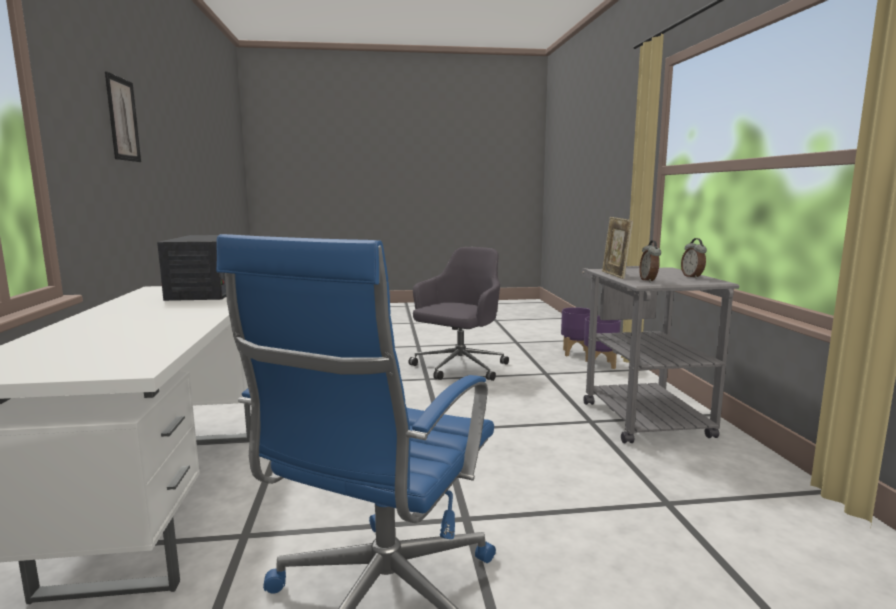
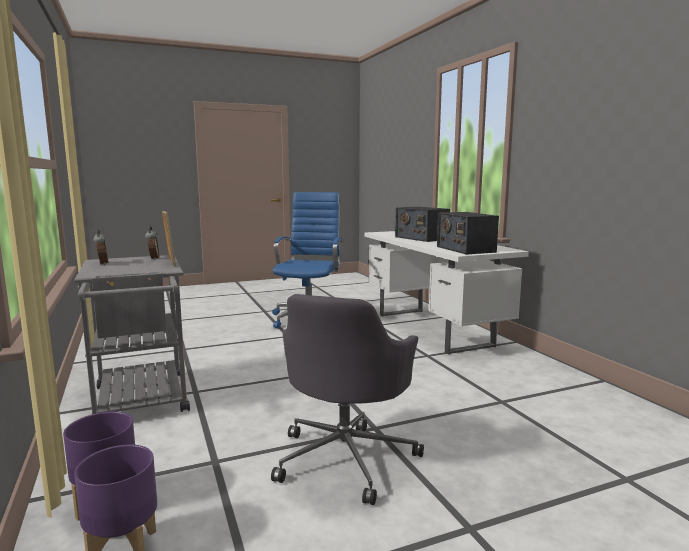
camera: 165 degrees right, 0 degrees up
(122, 119) = (598, 123): picture -> none
(140, 326) = (421, 238): none -> radio

